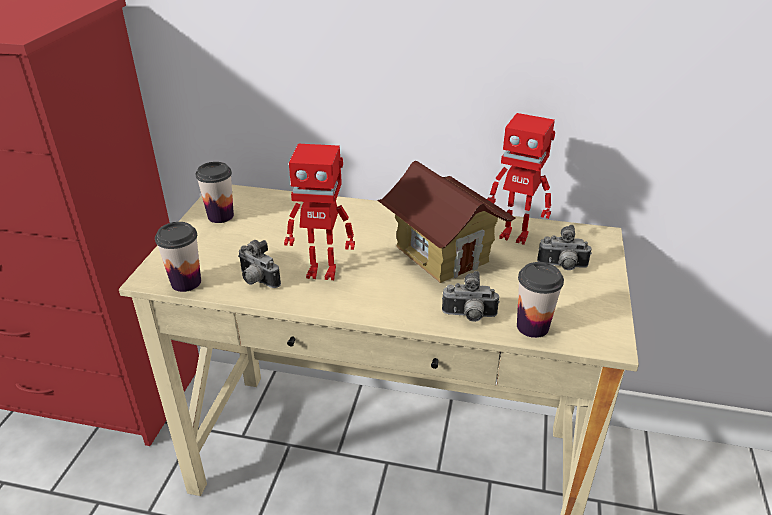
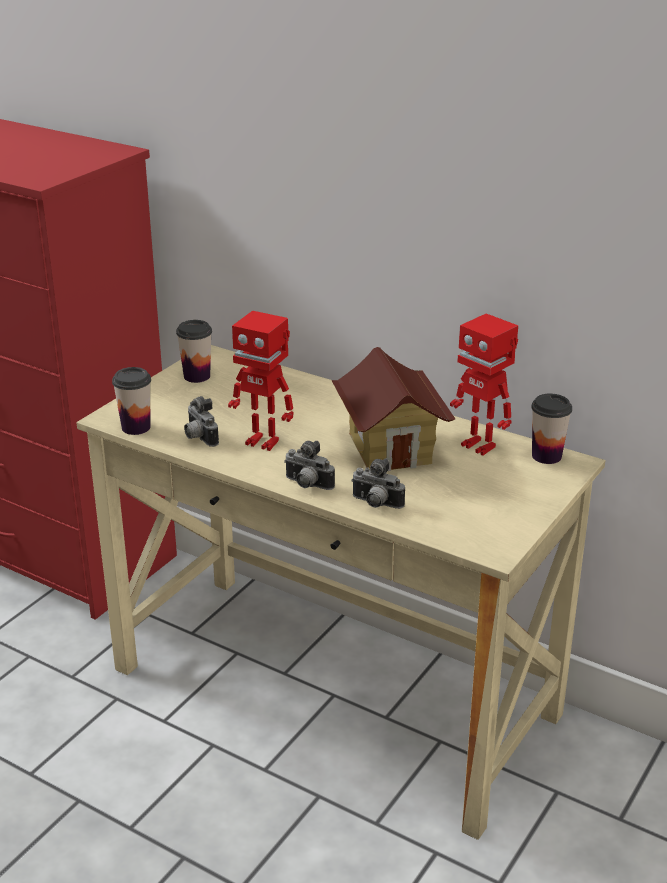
camera: 20 degrees right, 5 degrees down
(532, 326) = (430, 524): cup -> cup (546, 456)
(562, 267) = (505, 482): camera -> camera (307, 485)

